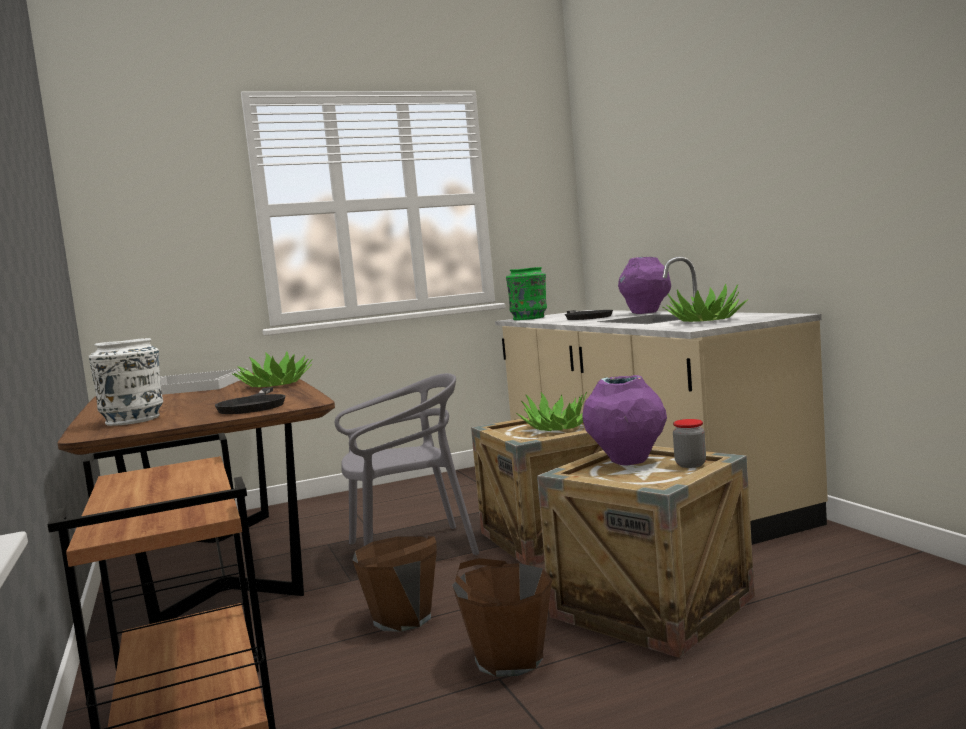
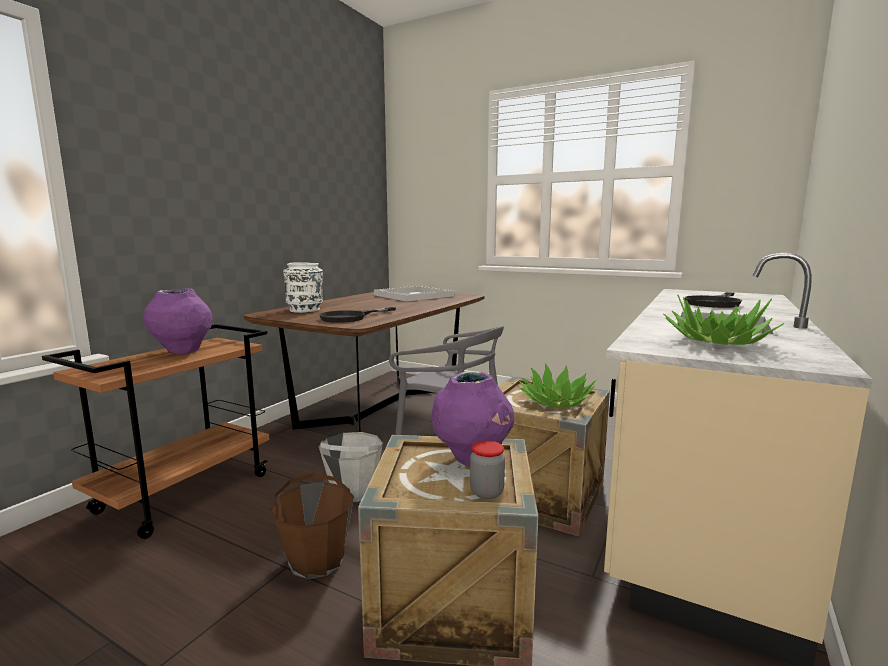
camera: 50 degrees right, 5 degrees up
(275, 385) = (423, 306): potted plant -> none
(402, 618) = (352, 491): brown bucket -> grey bucket
(529, 318) = (689, 292): green vase -> none
(646, 312) = (775, 312): purple vase -> purple vase (183, 352)

